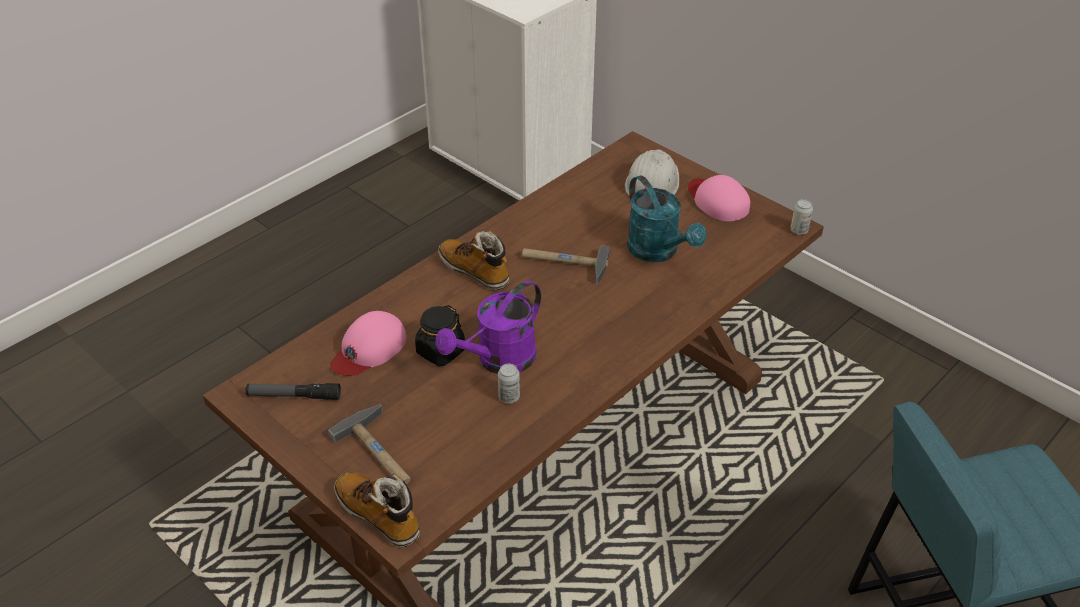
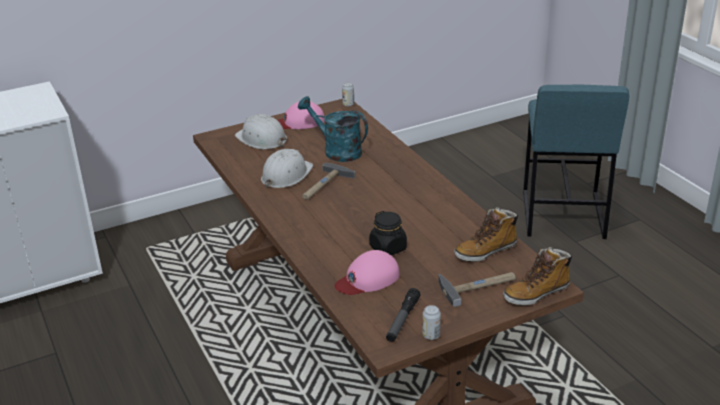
camera: 70 degrees left, 10 degrees down
(369, 349) = (368, 279): pink cap -> pink cap turned 90 degrees clockwise
(475, 271) = (308, 221): boot -> boot (486, 251)
(498, 361) = (411, 226): purple watering can -> none
(509, 397) = (447, 227): can -> can (431, 335)
(574, 226) = (286, 175): none -> white hard hat
(658, 252) = (337, 151): turquoise watering can -> turquoise watering can turned 135 degrees counterclockwise

